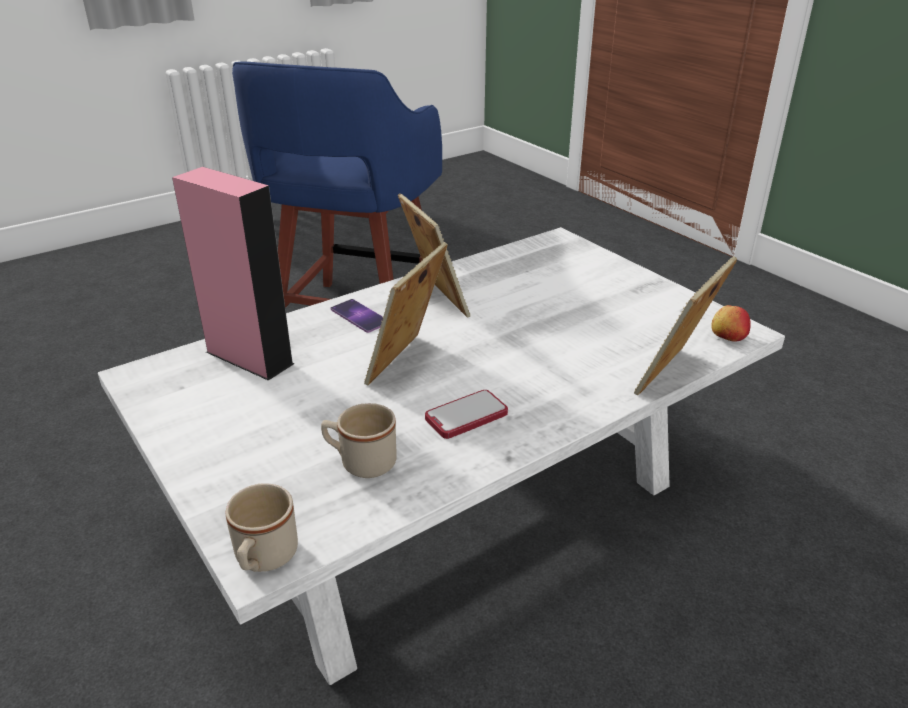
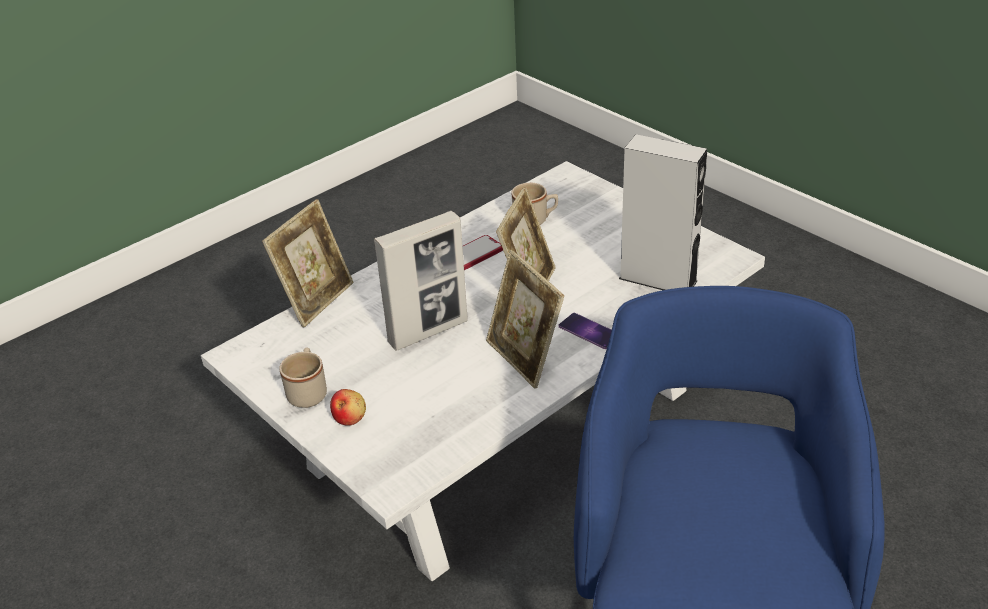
camera: 175 degrees right, 5 degrees up
(249, 357) = (658, 279): pink speaker -> grey speaker
(263, 560) = (564, 175): beige mug -> beige mug (308, 391)
(531, 331) = (428, 332): none -> picture frame
(727, 337) = (254, 345): apple -> apple (349, 417)

